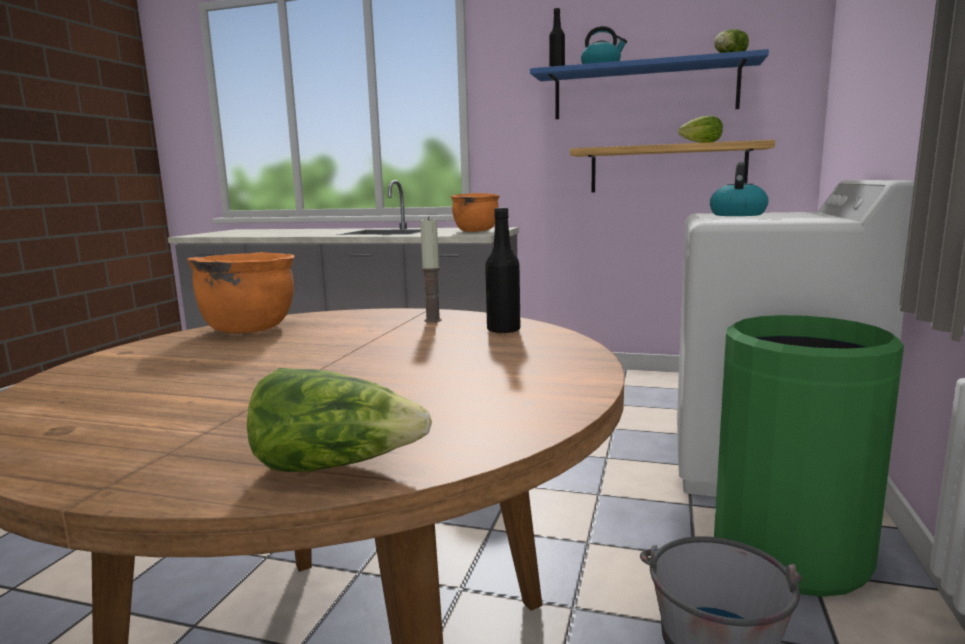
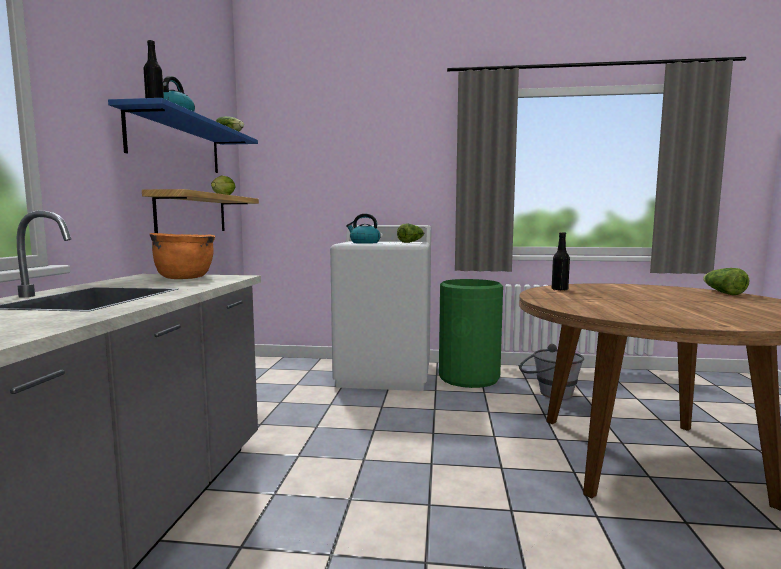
camera: 100 degrees left, 5 degrees down
(249, 328) = (627, 315): orange cooking pot -> none
(433, 320) = (553, 296): candle -> none
(780, 219) = (411, 242): none -> lettuce

